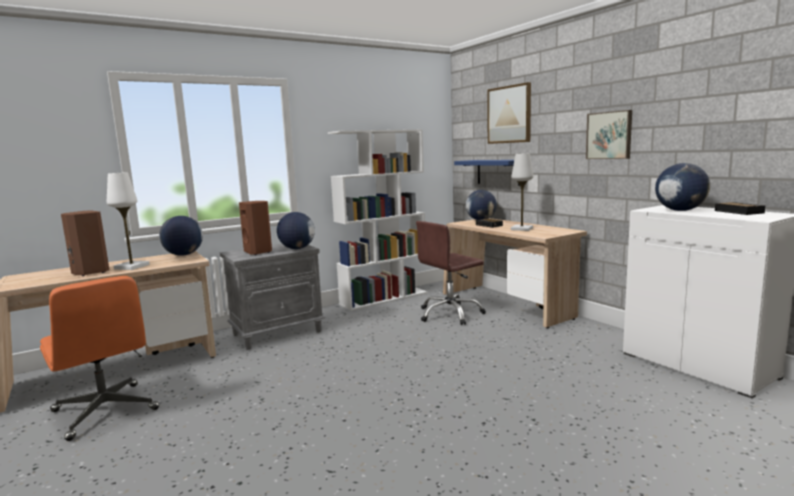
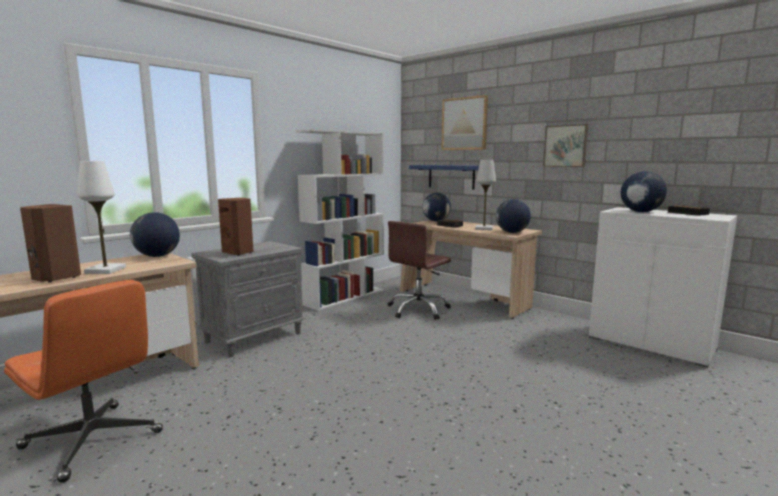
camera: 15 degrees left, 0 degrees up
(297, 249) = (278, 248): globe -> globe (512, 232)

